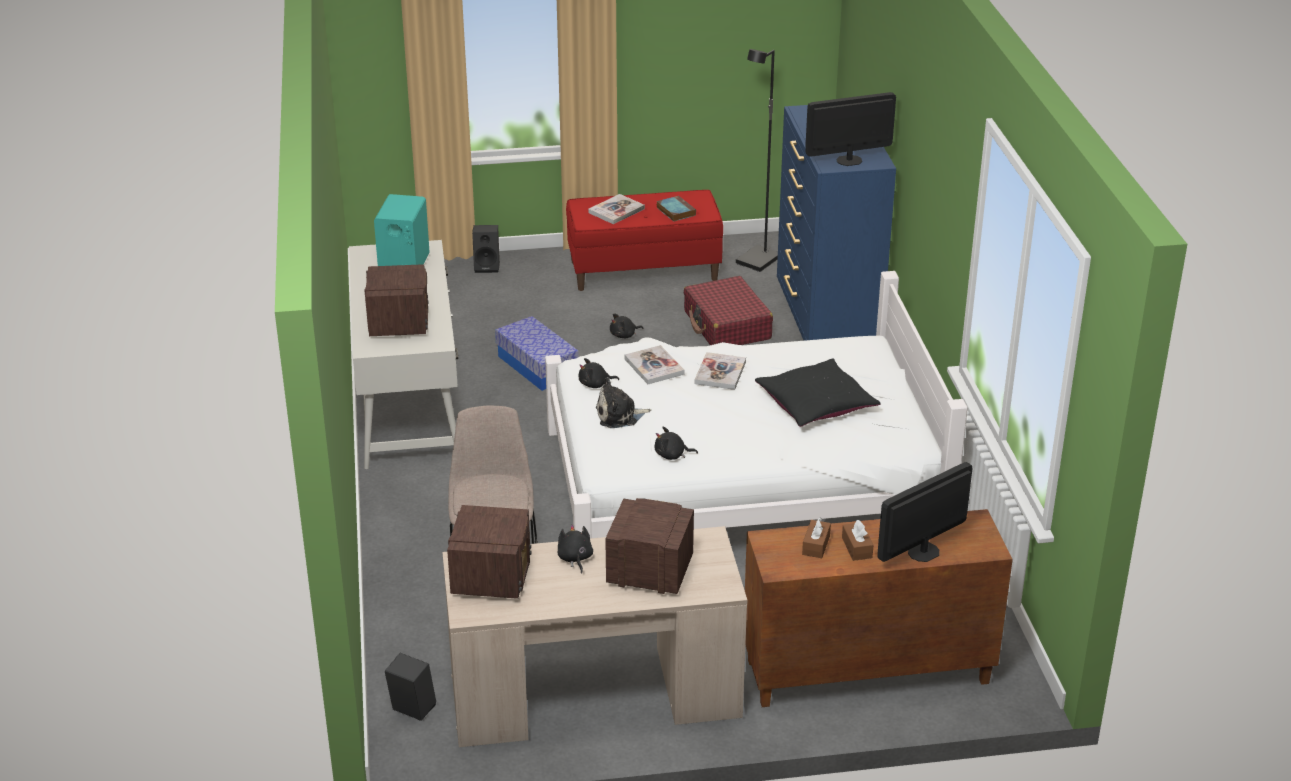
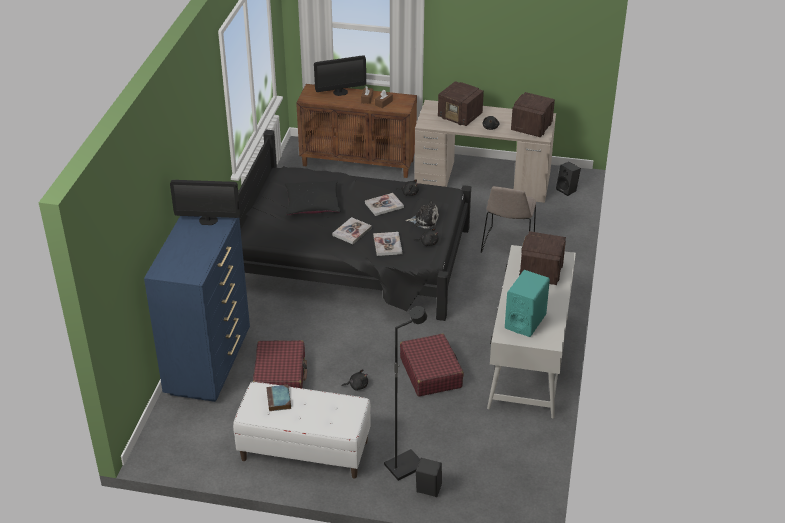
camera: 160 degrees left, 5 degrees up
(537, 366) = (431, 372): storage box -> red suitcase
(616, 211) = (324, 413): book -> book (384, 205)
(644, 270) = (304, 451): red bench -> white bench
(737, 483) = (354, 260): white bed -> black bed
(758, 261) = (209, 437): black floor lamp -> black floor lamp (404, 465)

